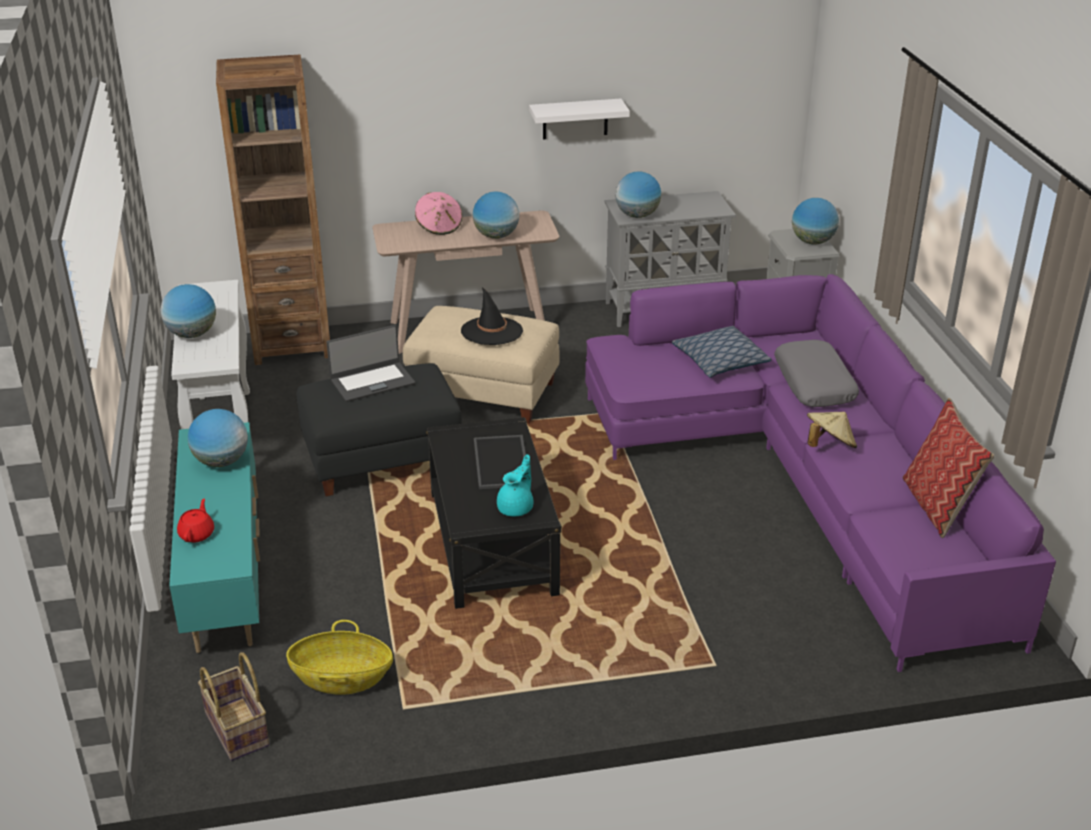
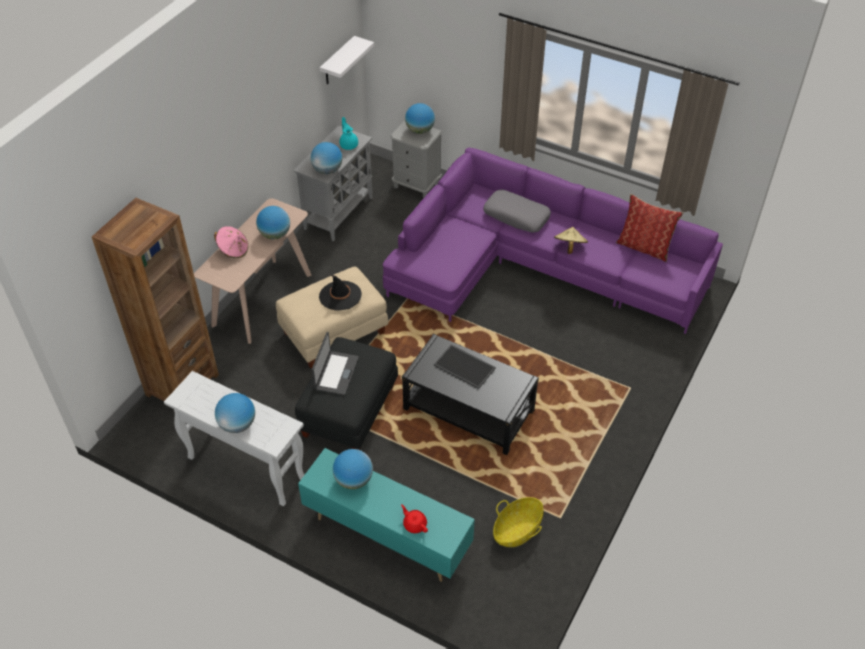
camera: 50 degrees left, 15 degrees up
(238, 729) = (517, 593): basket -> none
(516, 508) = (508, 384): turquoise teapot -> turquoise teapot (349, 144)
(575, 119) = (272, 132): white shelf -> white shelf (338, 61)
(720, 361) = (463, 233): pillow -> none

